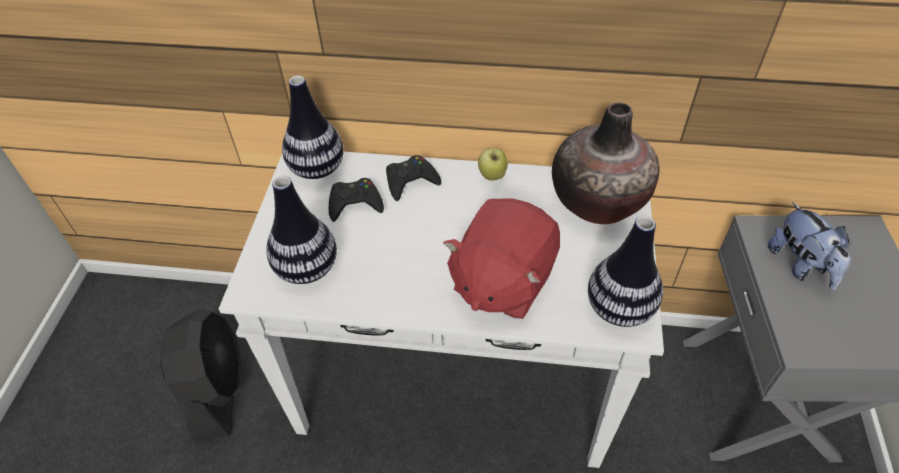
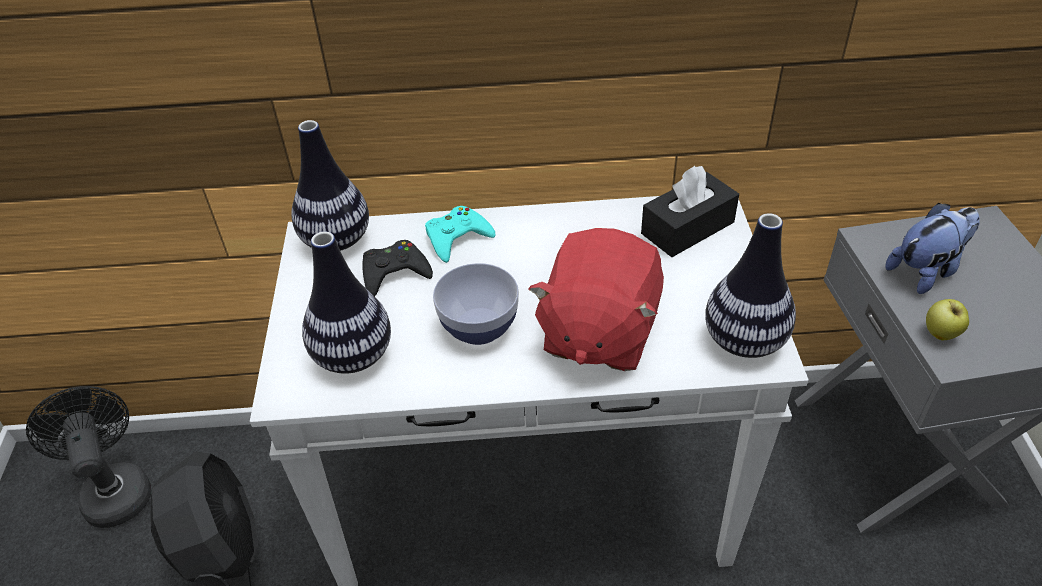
camera: 10 degrees left, 5 degrees down
(149, 320) = (115, 489): none -> black fan
(409, 260) = (479, 327): none -> bowl
(410, 181) = (457, 238): black game controller -> turquoise game controller
(492, 176) = (555, 219): apple -> apple (940, 335)
(598, 201) = (687, 228): vase -> black tissue box
(800, 265) = (926, 271): plush toy -> plush toy turned 90 degrees counterclockwise

